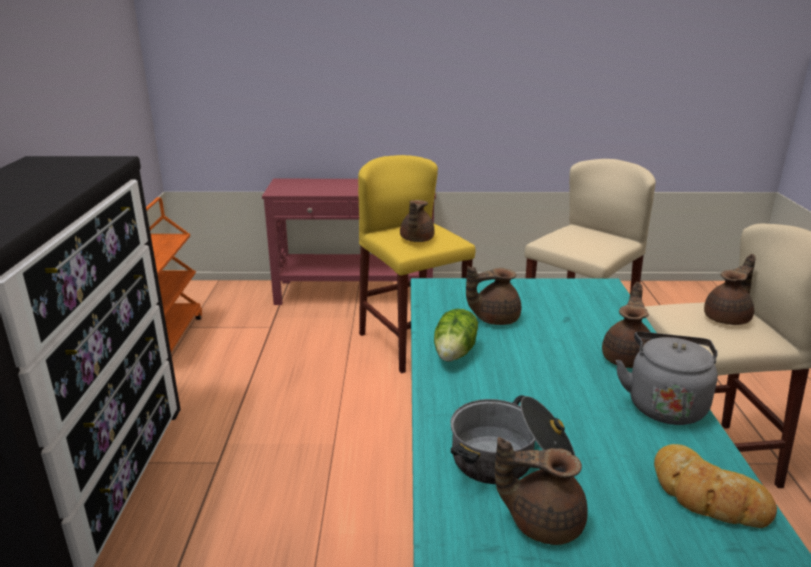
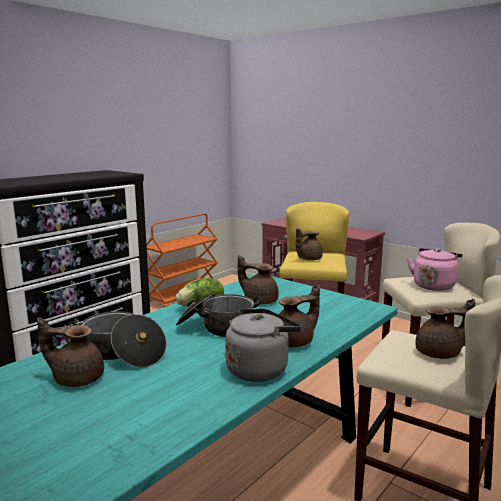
camera: 40 degrees right, 10 degrees down
(528, 374) = (216, 327): none -> cooking pot
(542, 522) = (77, 378): brown teapot -> brown teapot turned 45 degrees counterclockwise
(588, 239) = (434, 285): none -> pink kettle
(707, 495) = (175, 411): bread -> none

